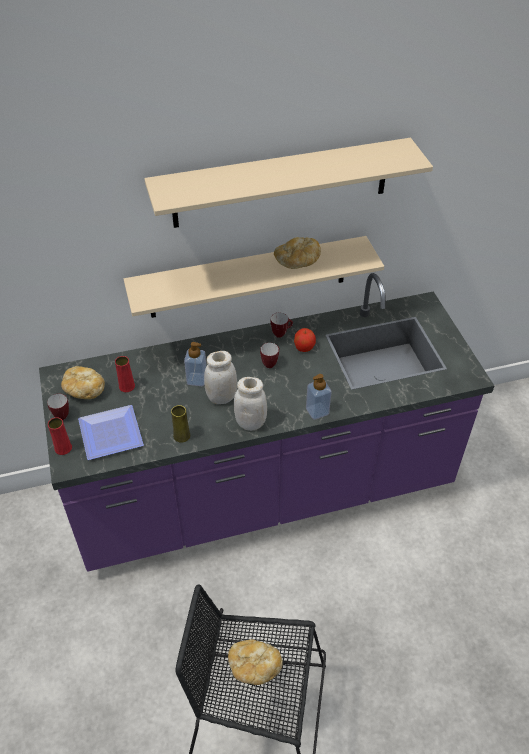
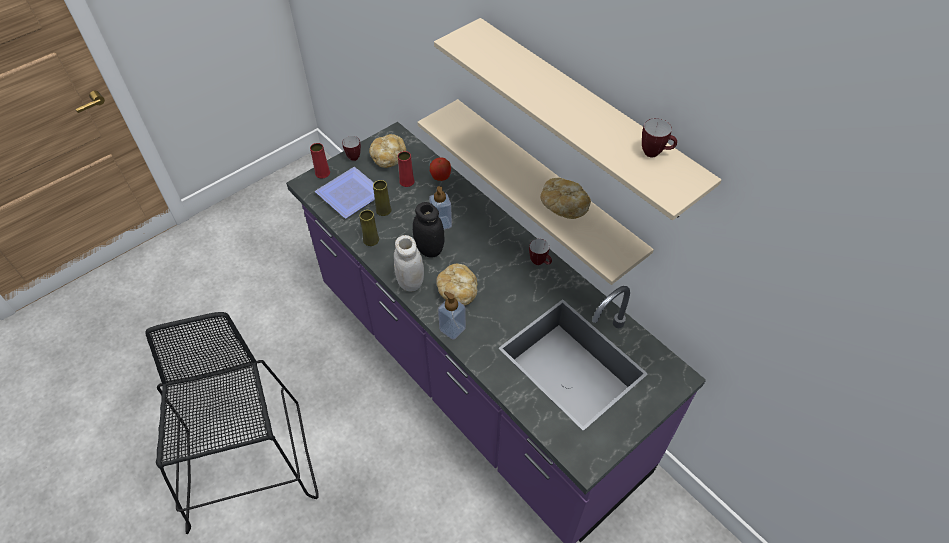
camera: 65 degrees right, 5 degrees up
(151, 415) = (383, 210): none -> yellow vase
(221, 397) = (429, 249): white jar -> black jar
(254, 666) = (215, 405): bread -> bread (458, 291)
(270, 363) = (494, 269): mug -> mug (655, 153)
(304, 348) = (532, 288): apple -> apple (440, 177)

